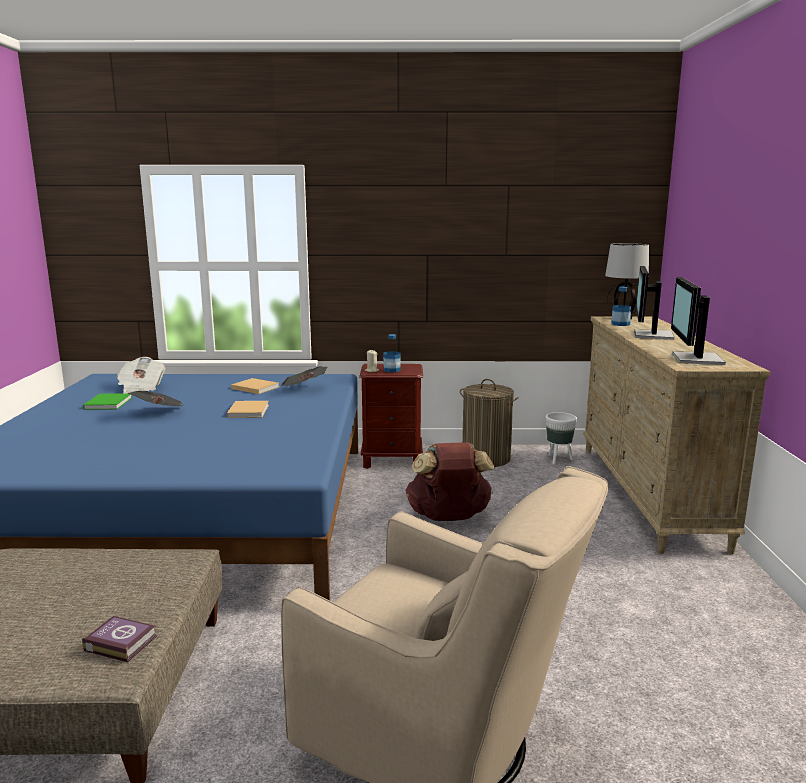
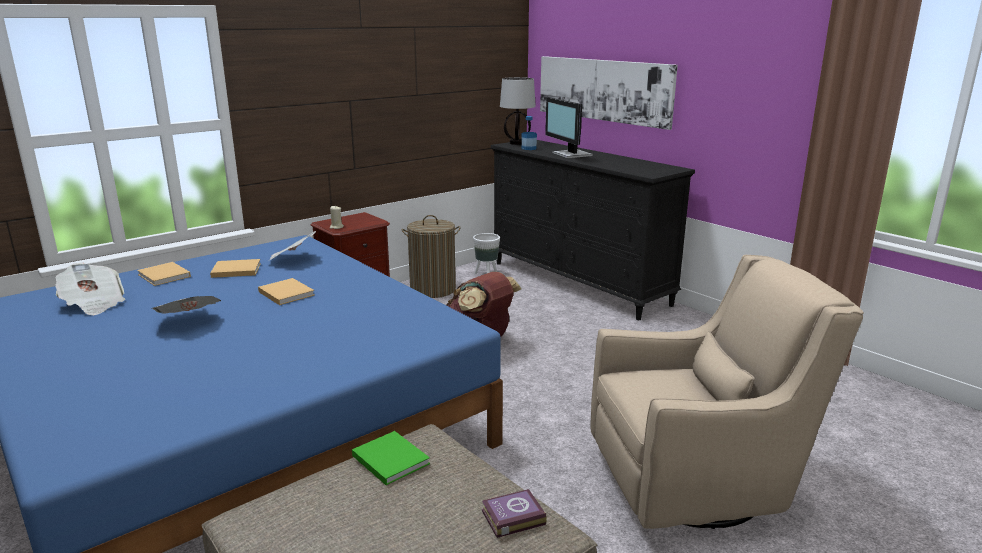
camera: 40 degrees left, 5 degrees up
(109, 403) = (91, 329): green book -> green book (389, 458)
(210, 381) = (165, 276): none -> beige book
(392, 370) = (354, 223): bottle -> none
(648, 494) = (578, 283): beige dresser -> black dresser
(695, 359) = (640, 168): monitor -> none
(712, 261) = (603, 90): none -> picture

